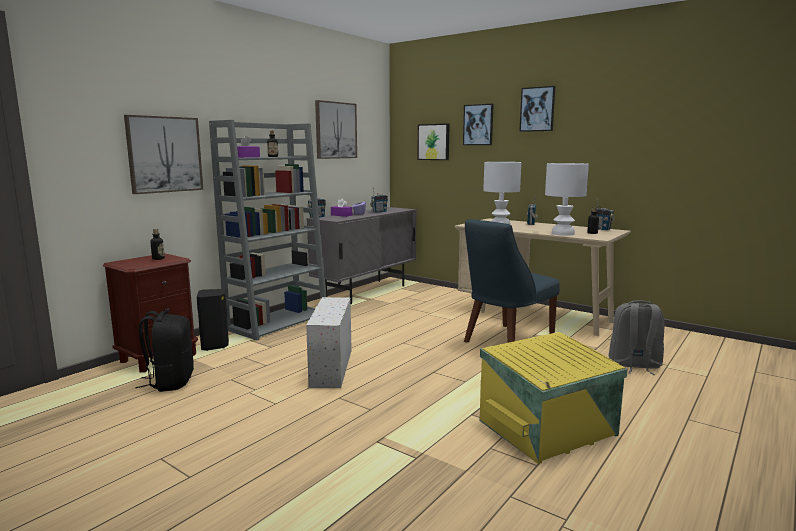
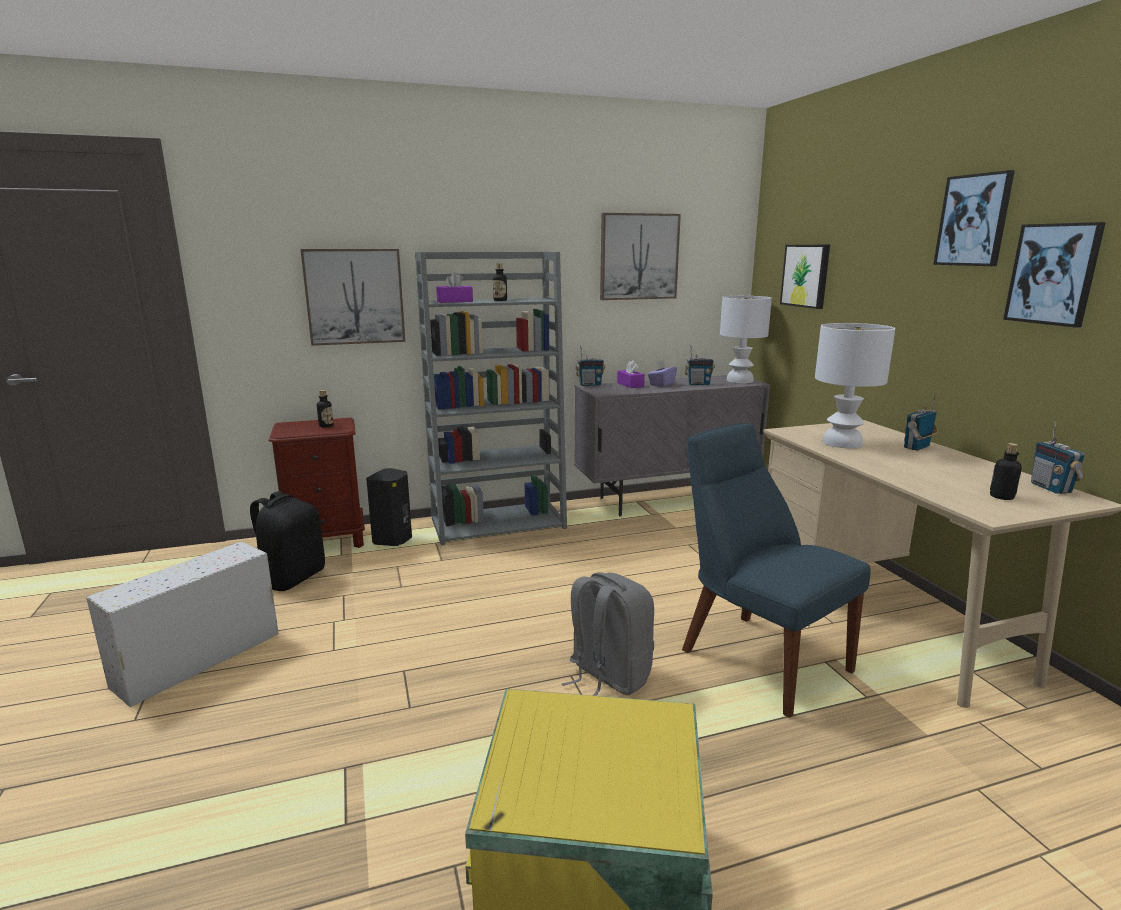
camera: 35 degrees right, 5 degrees up
(331, 368) = (458, 617): white storage box -> white storage box (196, 660)
(478, 125) = (871, 248): picture -> picture (1053, 274)
(505, 341) = (758, 657): blue chair -> blue chair turned 60 degrees clockwise
(562, 233) = (928, 485): white table lamp -> white table lamp (739, 380)
(634, 365) = (959, 814): grey backpack -> grey backpack (607, 676)

